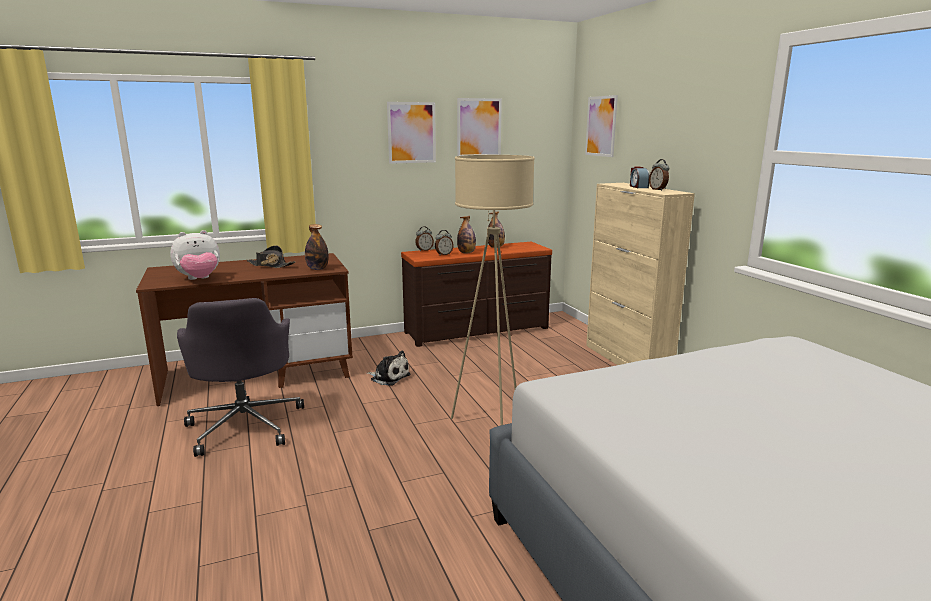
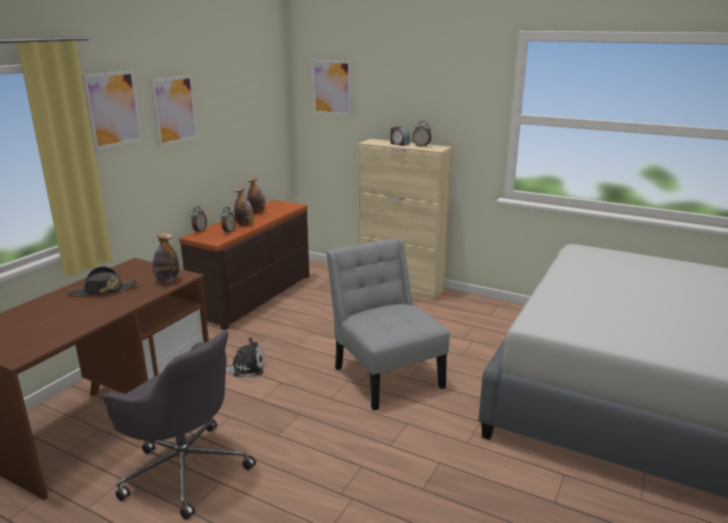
camera: 40 degrees left, 5 degrees up
(199, 279) = (63, 332): plush toy -> none
(479, 127) = (226, 96): picture -> picture (113, 109)
(490, 425) = (386, 374): beige floor lamp -> grey chair

